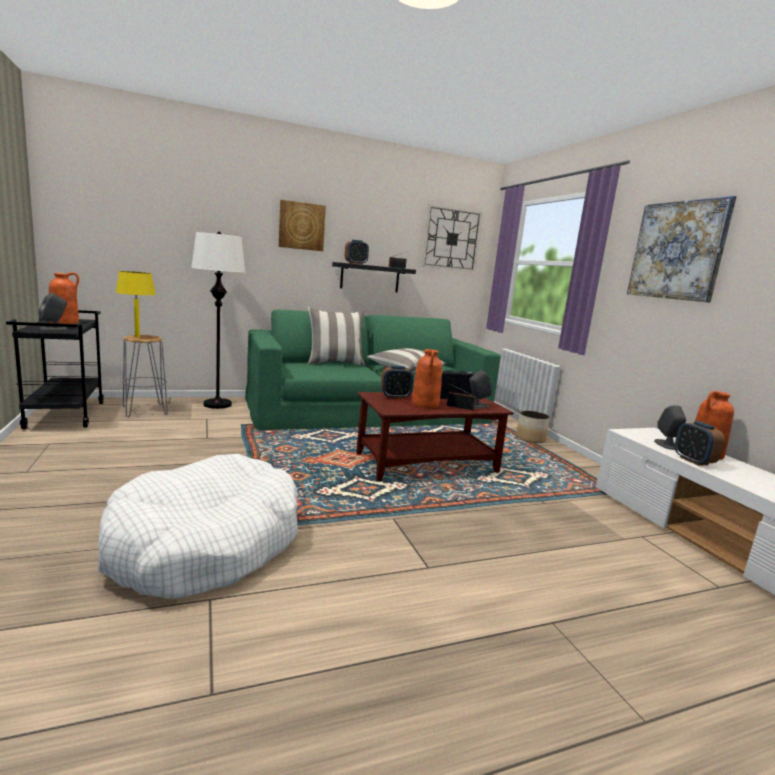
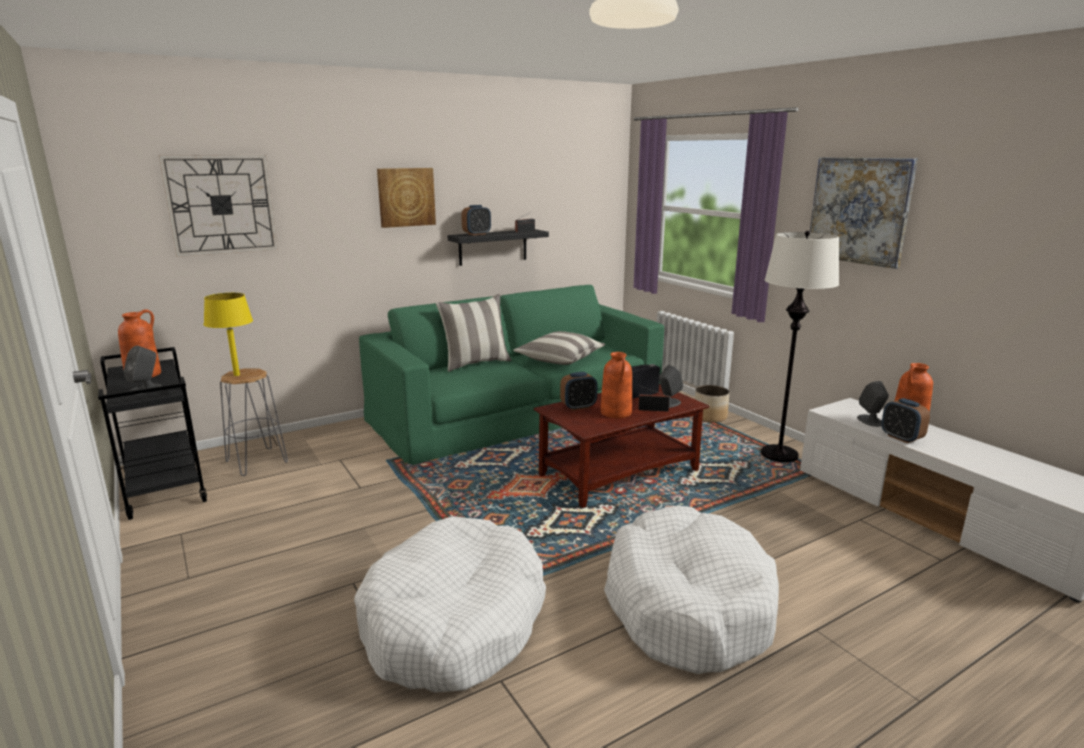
camera: 10 degrees left, 5 degrees up
(217, 404) = (338, 435): white floor lamp -> white floor lamp (779, 455)
(429, 573) = (687, 605): none -> white dog bed
(451, 239) = (581, 184): wall clock -> wall clock (221, 205)

